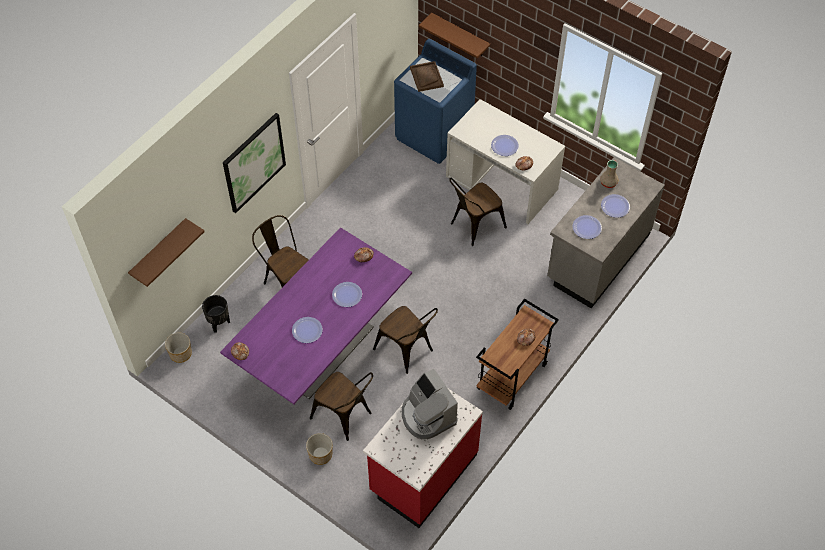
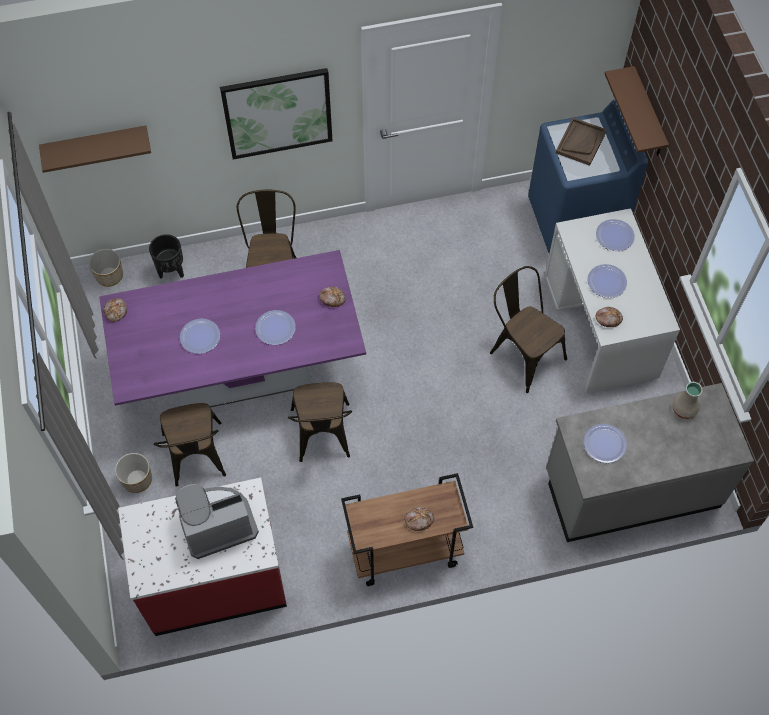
camera: 40 degrees right, 5 degrees up
(427, 415) = (217, 523): coffee machine -> coffee machine turned 60 degrees clockwise
(474, 226) = (522, 353): brown chair -> brown chair turned 45 degrees clockwise
(615, 206) = (664, 443): plate -> plate (615, 236)

